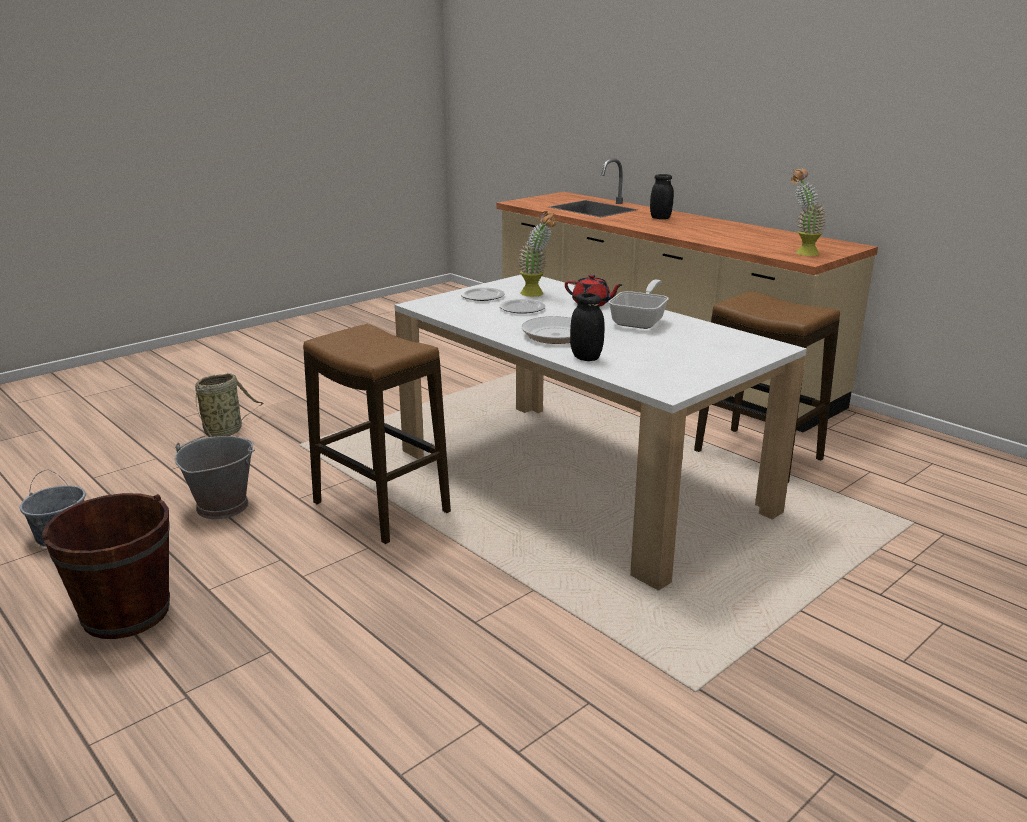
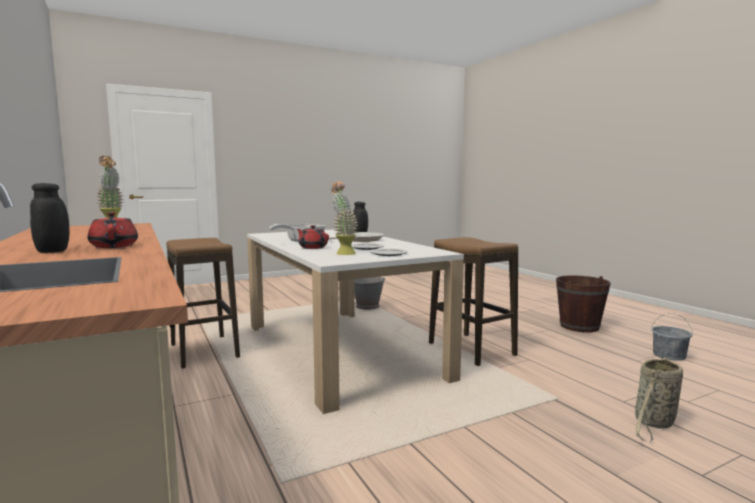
camera: 165 degrees left, 15 degrees down
(222, 506) = (580, 360): grey bucket -> grey bucket (368, 307)
(645, 224) = (114, 246): none -> red teapot

